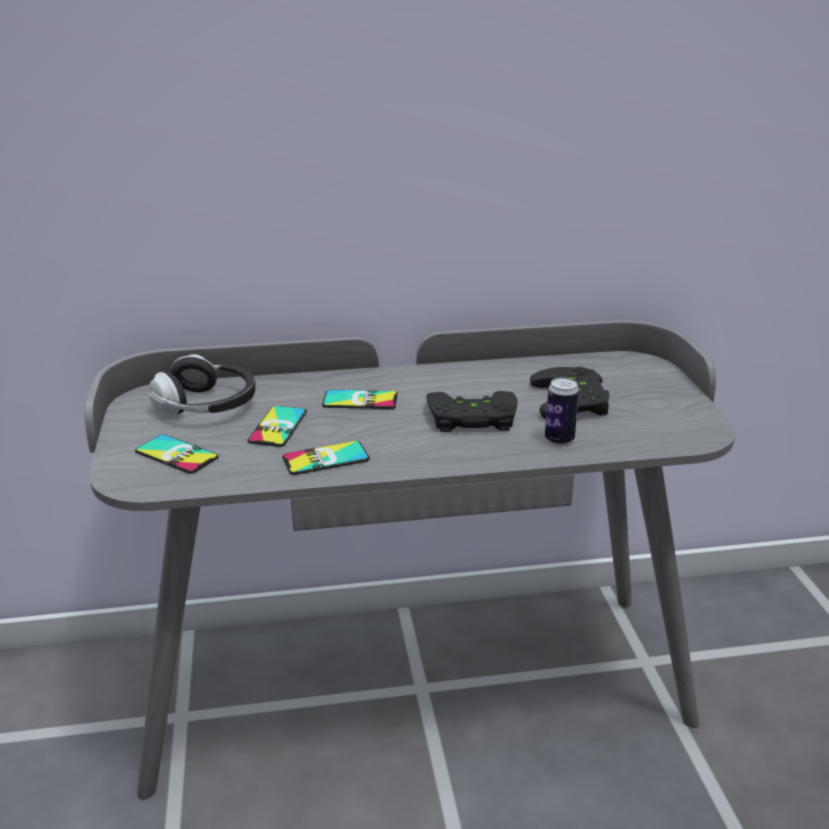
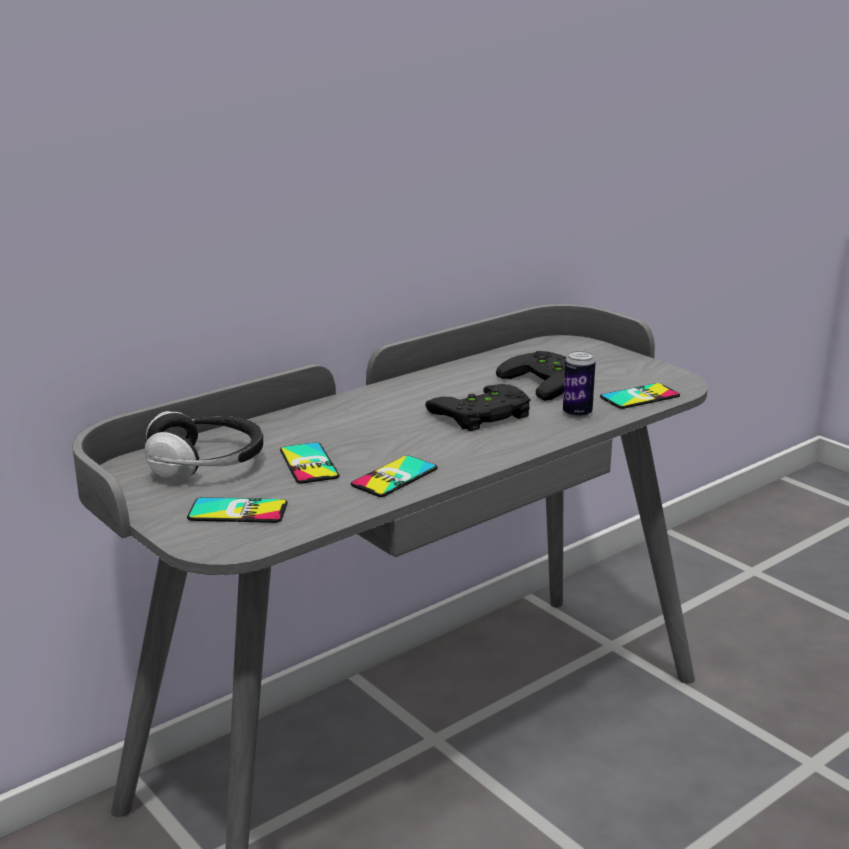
camera: 30 degrees left, 5 degrees down
(360, 400) = (358, 424): phone -> phone (639, 397)

